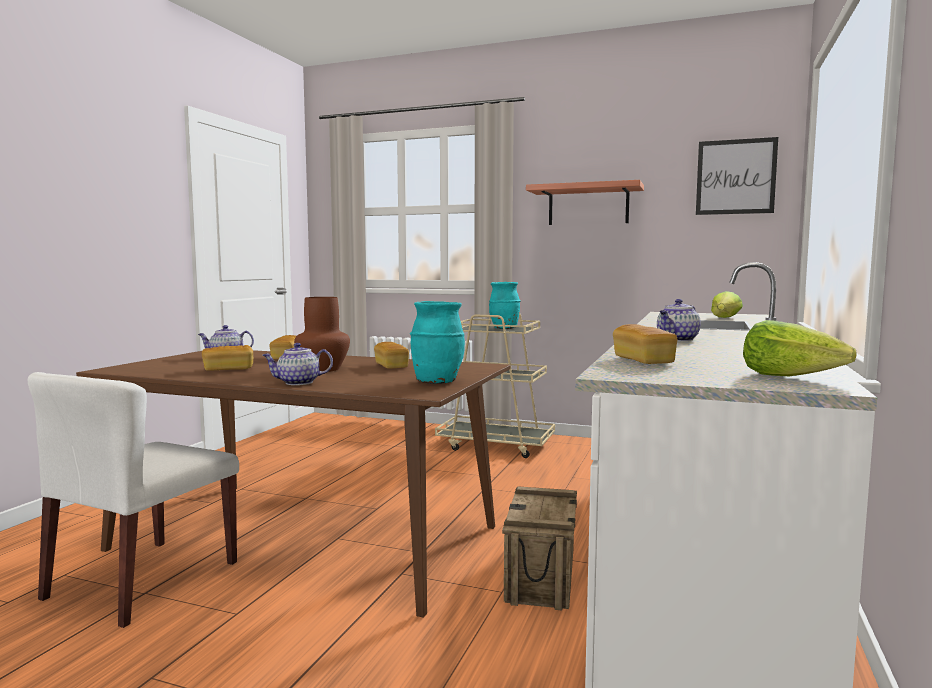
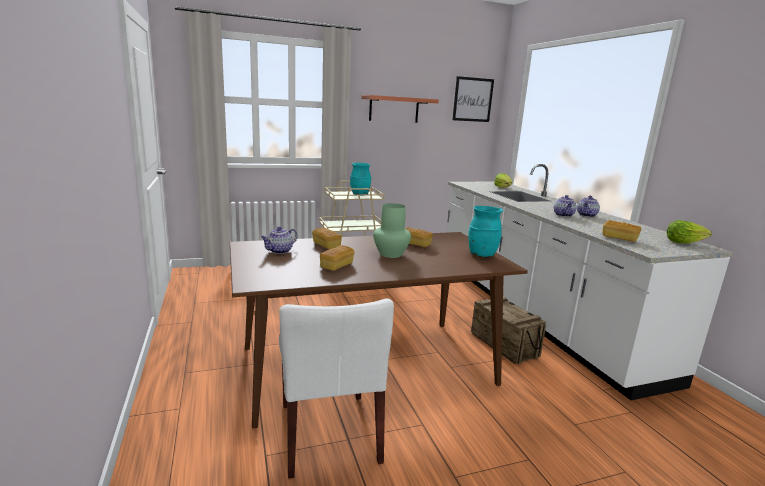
camera: 40 degrees left, 10 degrees up
(297, 383) = (423, 270): teapot -> teapot (586, 215)
(323, 369) = (390, 254): brown vase -> green vase

